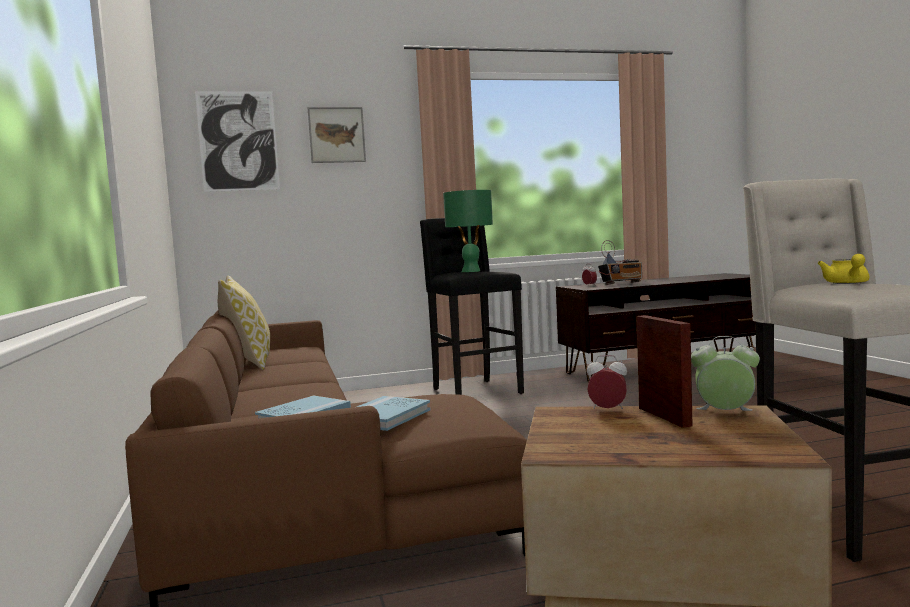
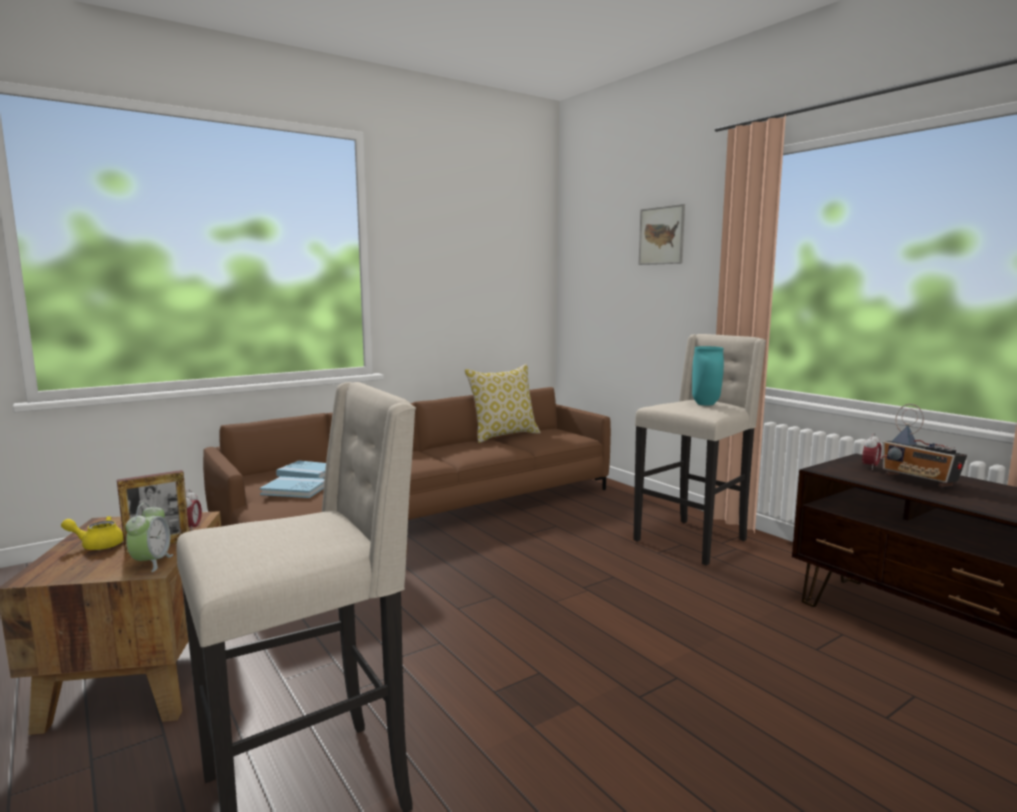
camera: 70 degrees right, 5 degrees up
(238, 141) = (595, 245): picture -> none
(471, 271) = (704, 404): green table lamp -> turquoise vase
(474, 391) = (693, 540): black stool -> beige stool
(847, 283) = (310, 531): yellow teapot -> yellow teapot (98, 545)

